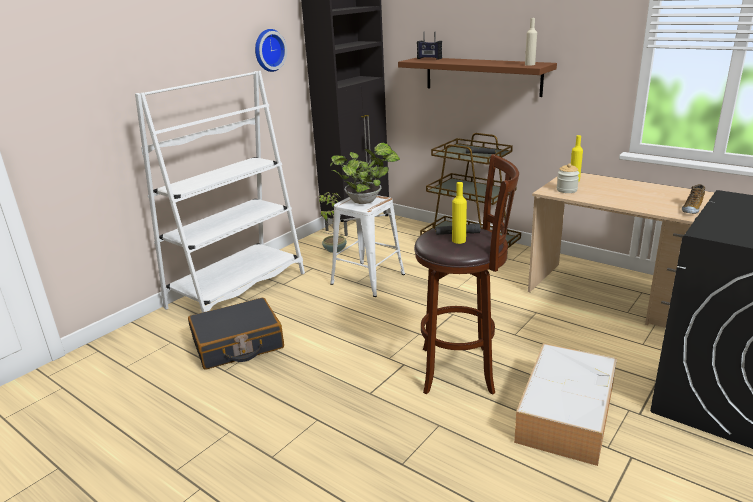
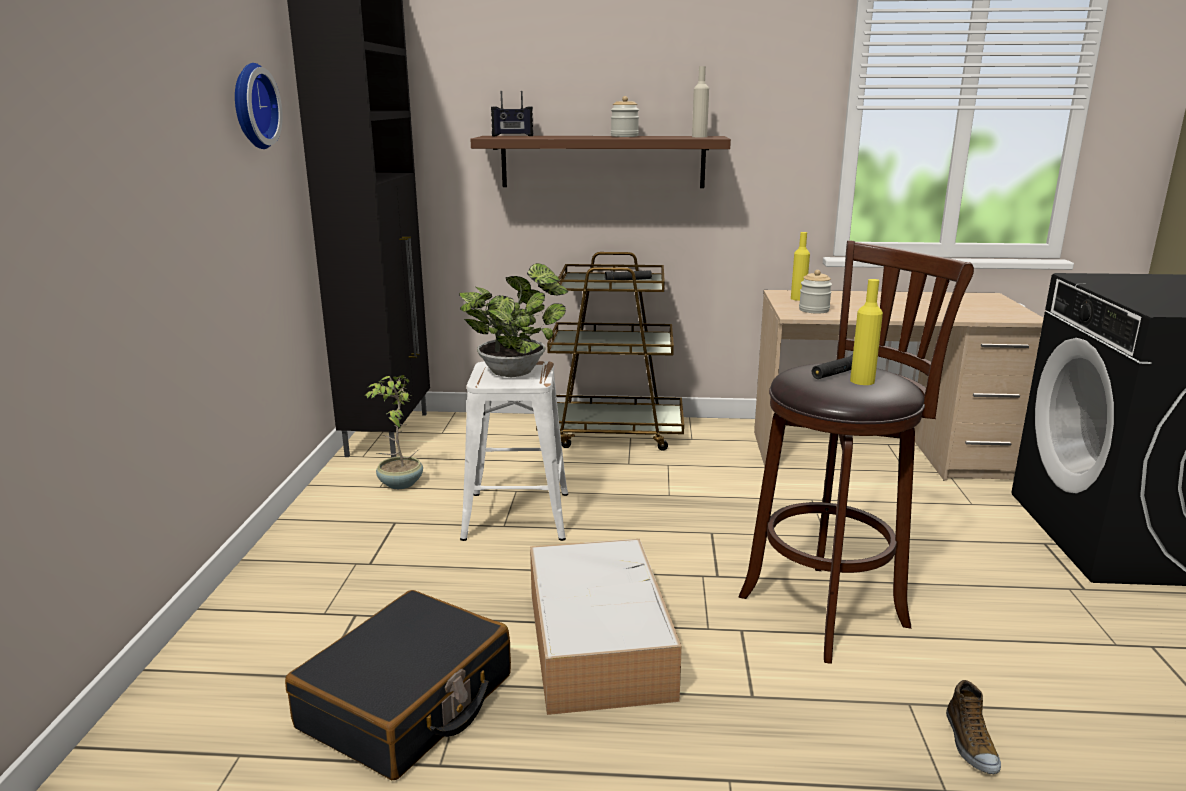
camera: 35 degrees left, 5 degrees down
(238, 290) = (284, 600): white bookcase -> none
(488, 61) = (624, 136): none -> jar
(565, 412) = (1017, 618): storage box -> storage box (596, 640)
(691, 209) = (982, 310): shoe -> shoe (970, 743)

